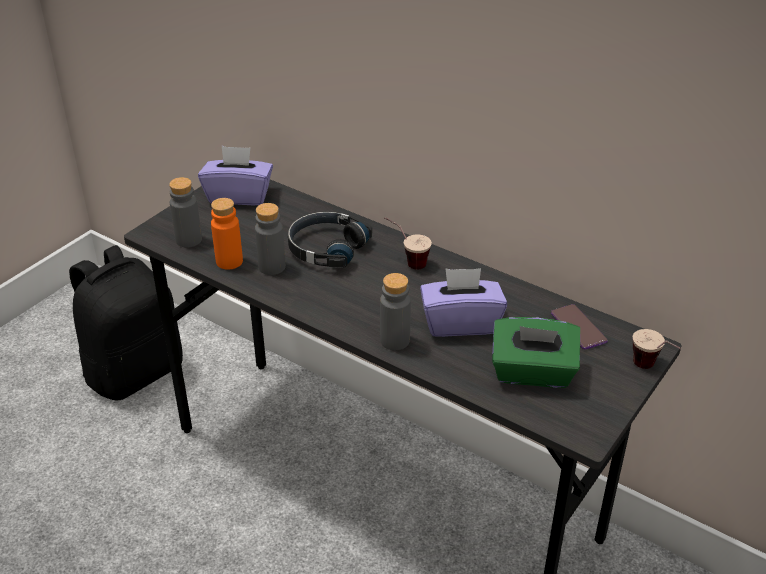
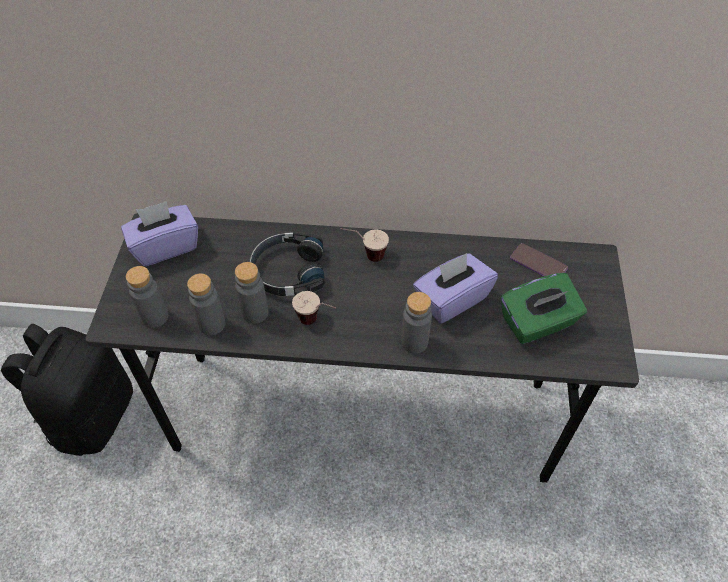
camera: 30 degrees left, 15 degrees up
(229, 261) = (212, 324): orange bottle -> grey bottle
(651, 370) = (613, 279): cup -> cup (316, 322)

